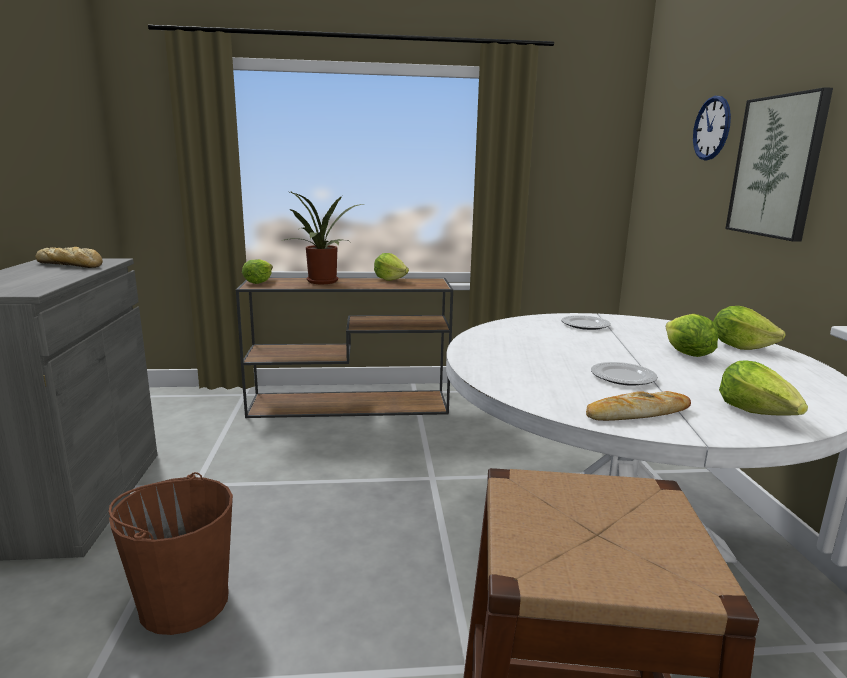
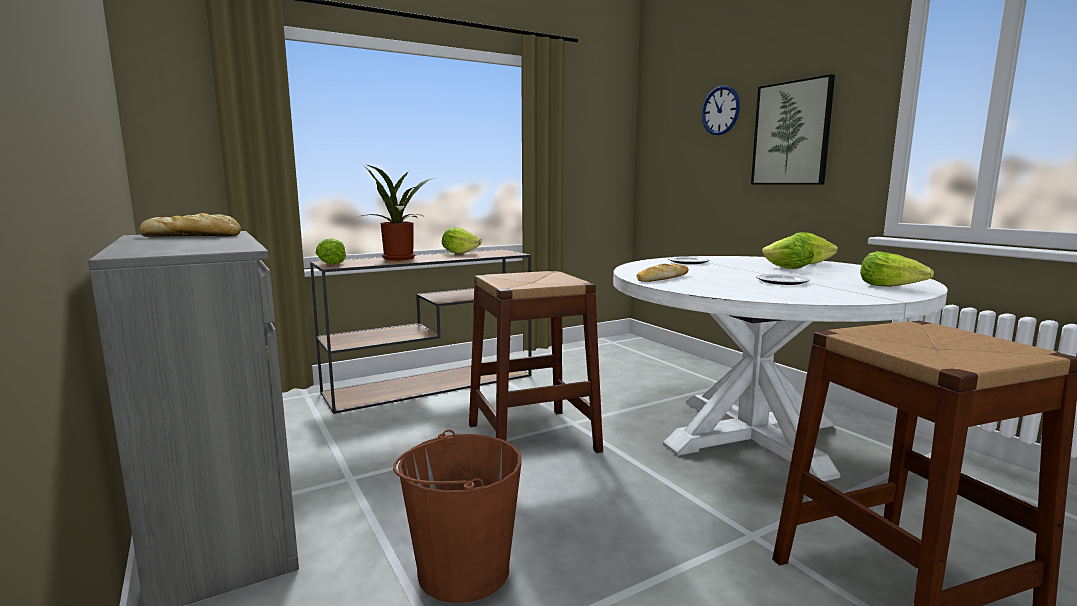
camera: 25 degrees left, 5 degrees down
(377, 484) = (532, 437): none -> brown stool
(637, 413) = (835, 295): bread -> bread (662, 278)

